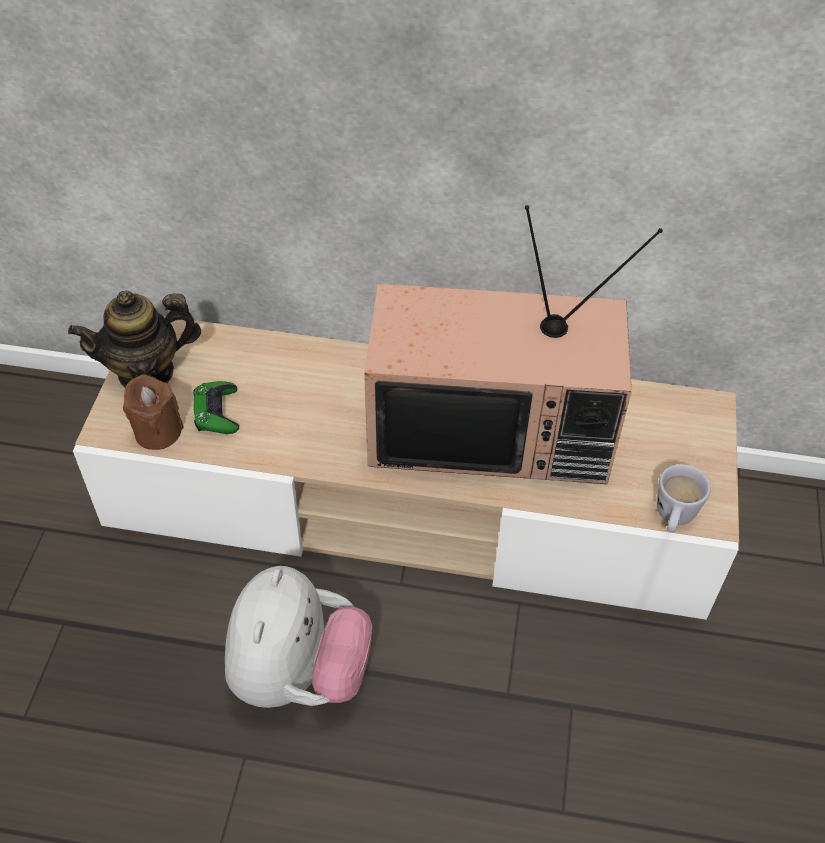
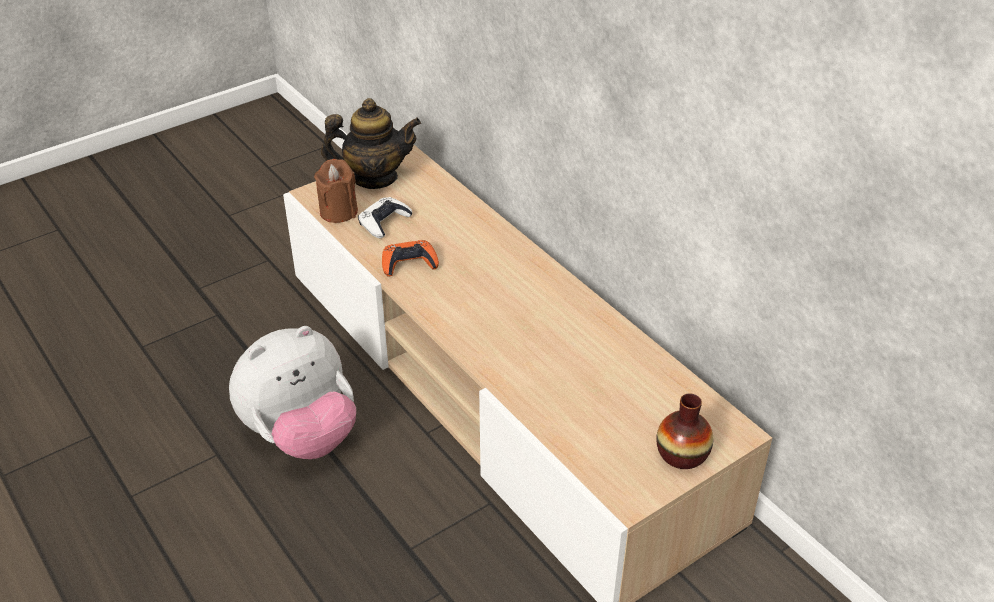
camera: 45 degrees right, 10 degrees down
(146, 372) = (374, 177): teapot -> teapot turned 150 degrees clockwise
(217, 412) = (384, 222): green game controller -> white game controller
(294, 439) = (409, 263): none -> orange game controller
(493, 427) = (545, 337): television -> none
(673, 519) = (597, 477): white mug -> none
(701, 452) = (682, 454): none -> vase

